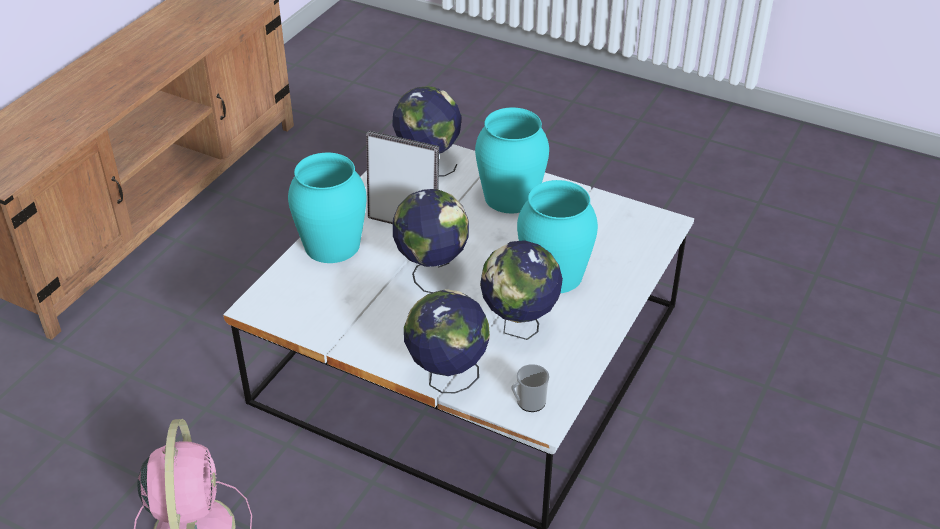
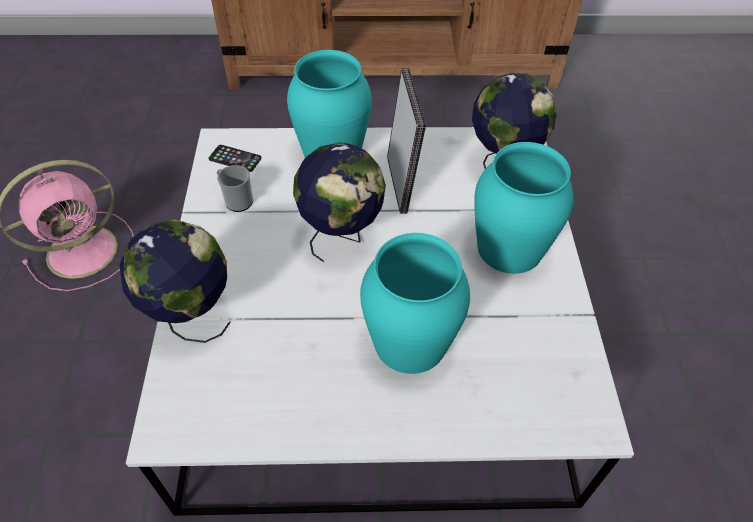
camera: 60 degrees right, 10 degrees up
(287, 303) = (235, 159): none -> phone
(519, 327) = (302, 345): globe -> none
(528, 402) = (185, 405): mug -> mug (236, 200)

